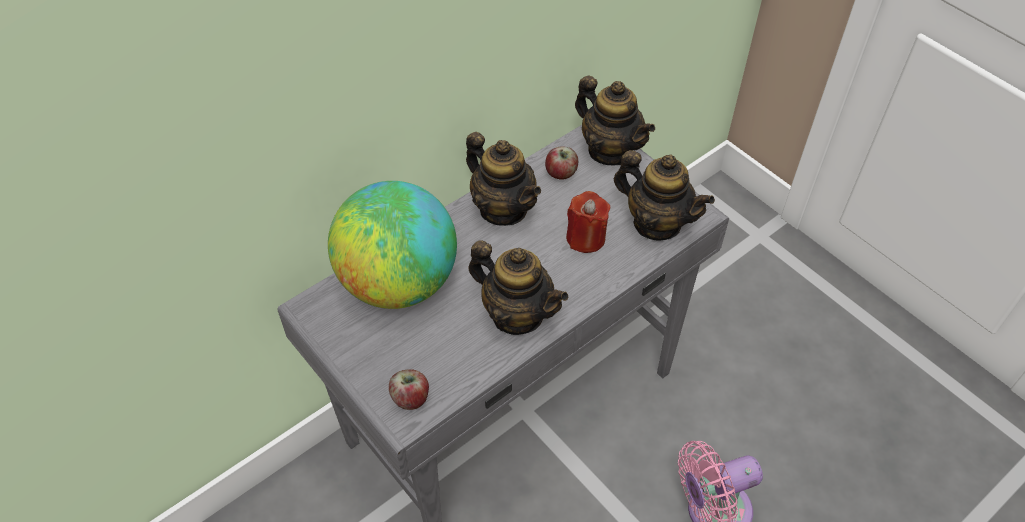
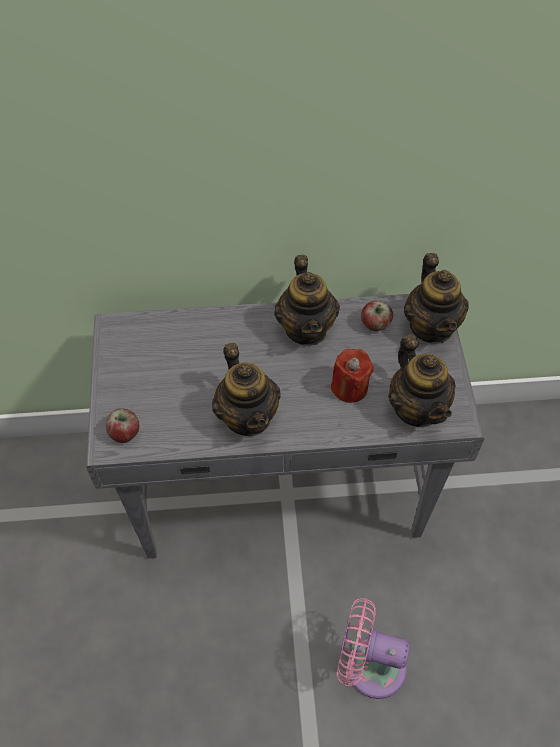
camera: 35 degrees right, 5 degrees up
(399, 283) = (185, 343): globe -> none

